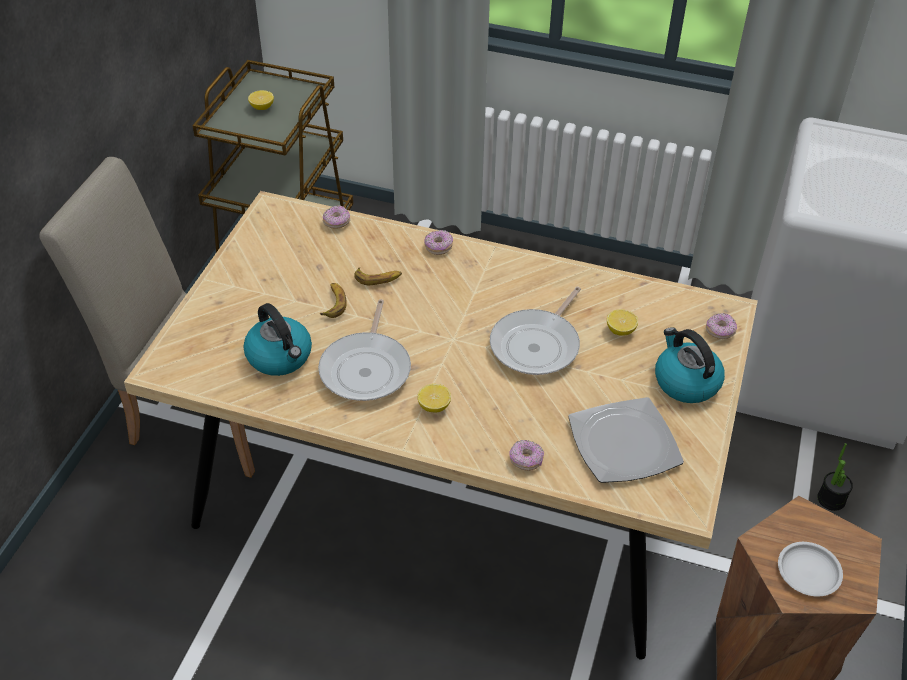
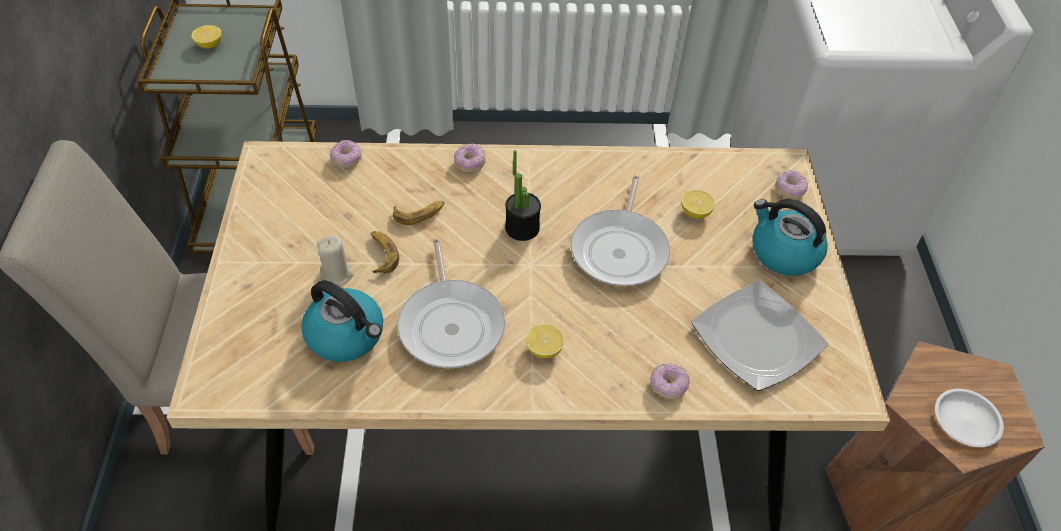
camera: 20 degrees left, 5 degrees up
(291, 310) = (337, 274): none -> beige candle
(831, 499) = (873, 318): potted plant -> potted plant (522, 228)

